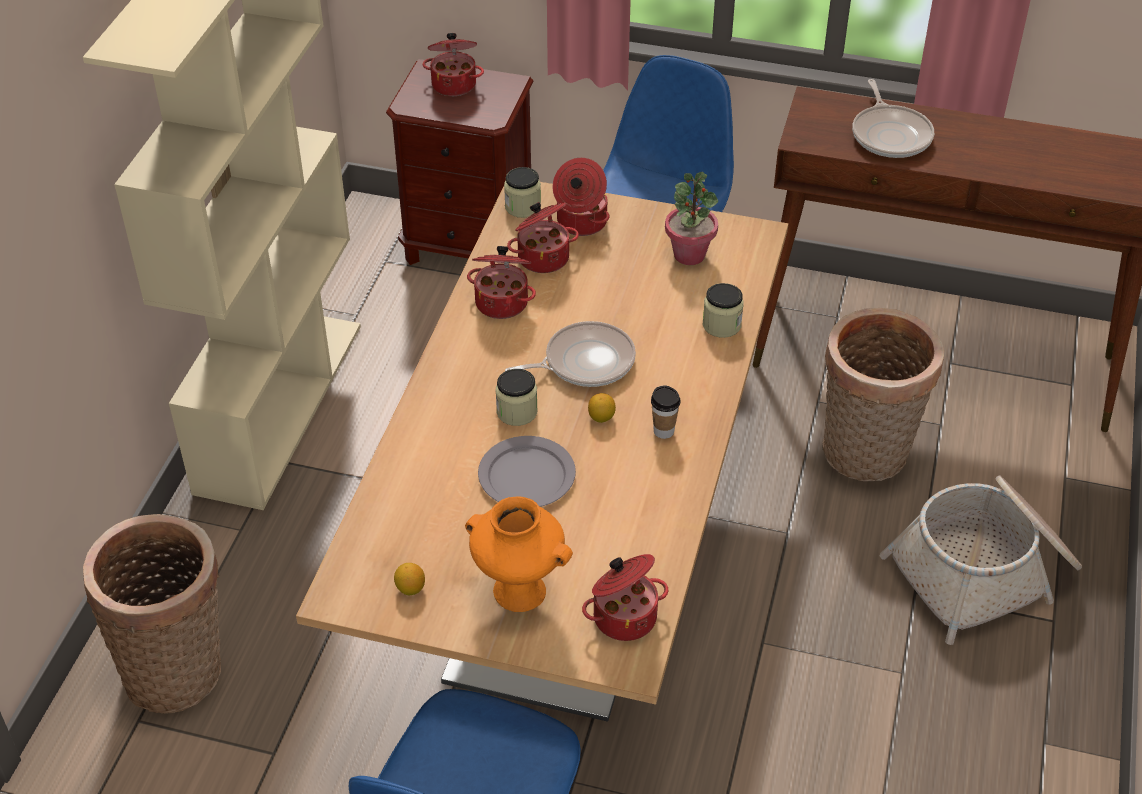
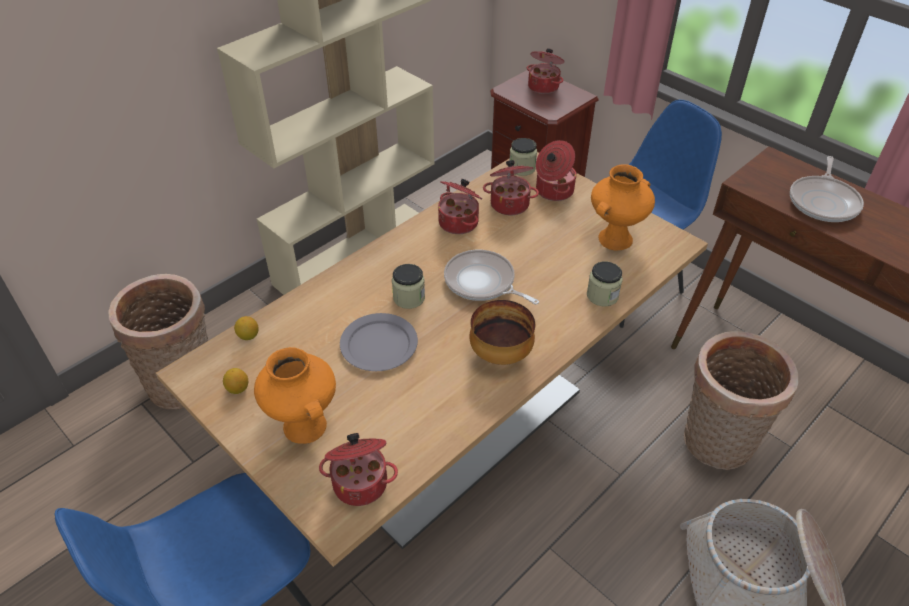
camera: 30 degrees right, 0 degrees up
(584, 362) = (482, 283): frying pan -> frying pan turned 150 degrees counterclockwise
(601, 417) = (463, 326): lemon -> lemon (248, 336)
(663, 431) = (500, 354): cup -> bowl
(689, 254) = (615, 238): potted plant -> orange vase

